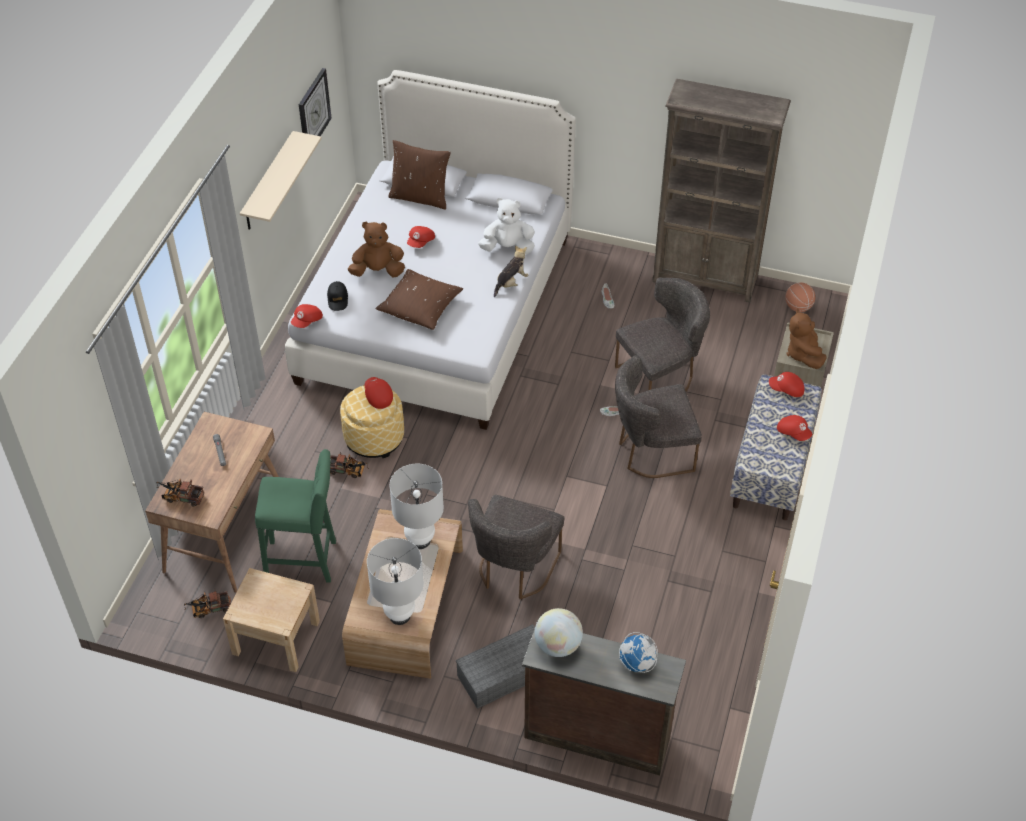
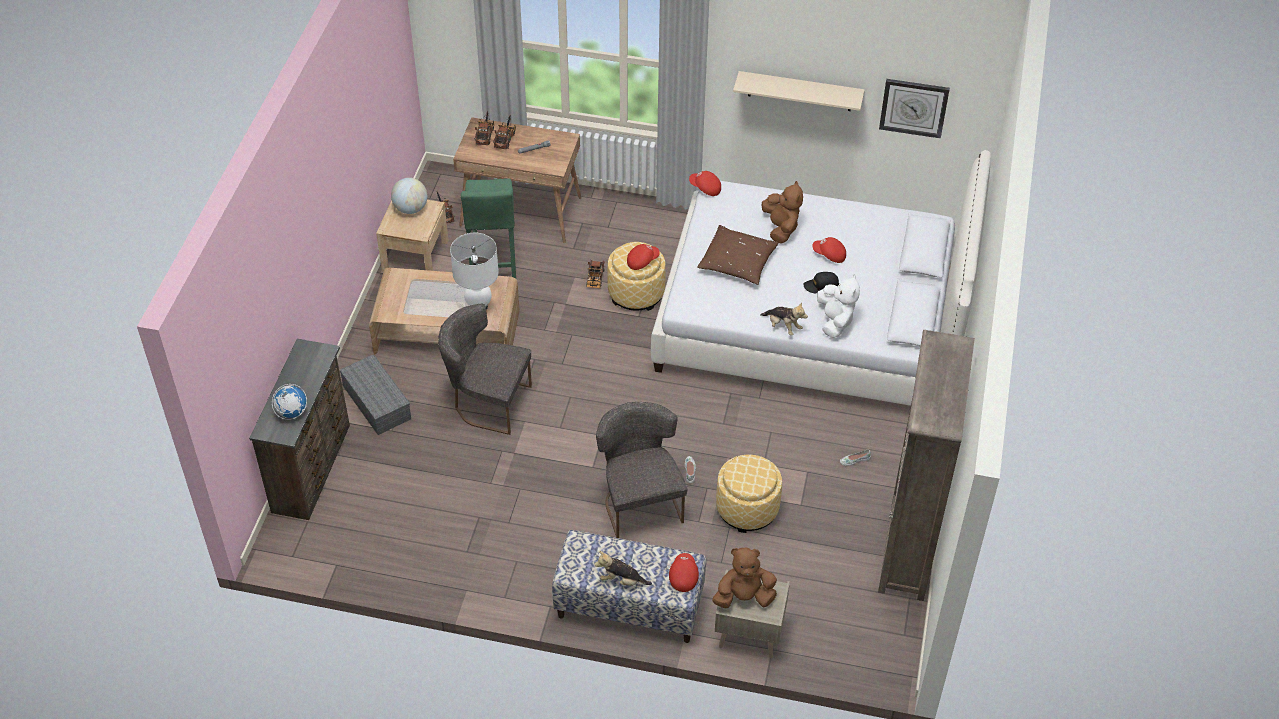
camera: 85 degrees right, 0 degrees up
(193, 478) = (505, 138): none -> toy truck
(338, 299) = (736, 204): black cap -> black cap (821, 285)
(399, 616) = (399, 300): white table lamp -> none
(420, 197) = (898, 249): brown pillow -> none
(558, 645) = (313, 360): globe -> globe (410, 209)
(660, 376) = (747, 508): grey chair -> ottoman
(793, 432) = (622, 580): red cap -> plush toy
(798, 307) = (879, 640): basketball -> none

